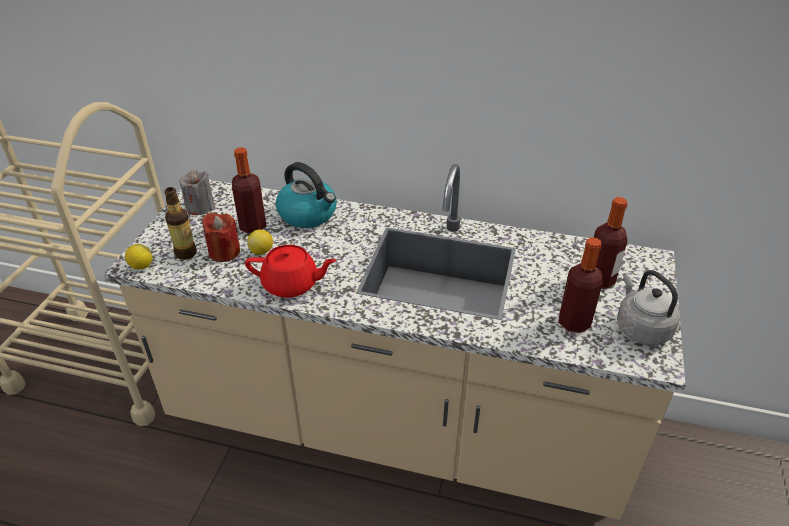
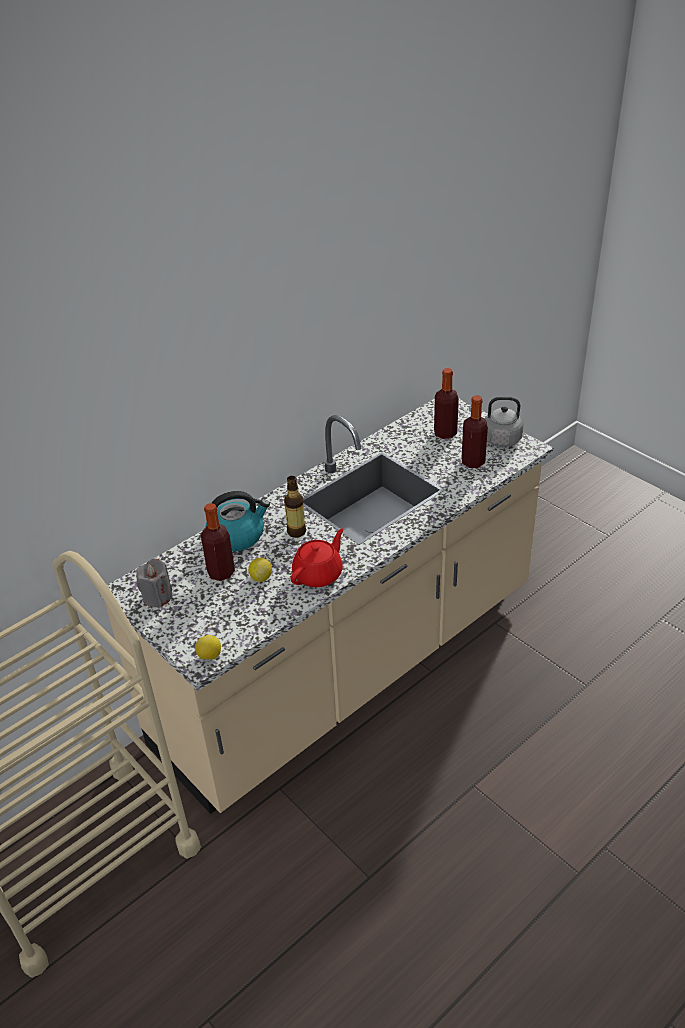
camera: 55 degrees left, 0 degrees up
(186, 253) = (218, 623): bottle -> bottle (296, 531)
(224, 252) = (240, 599): red candle -> none

